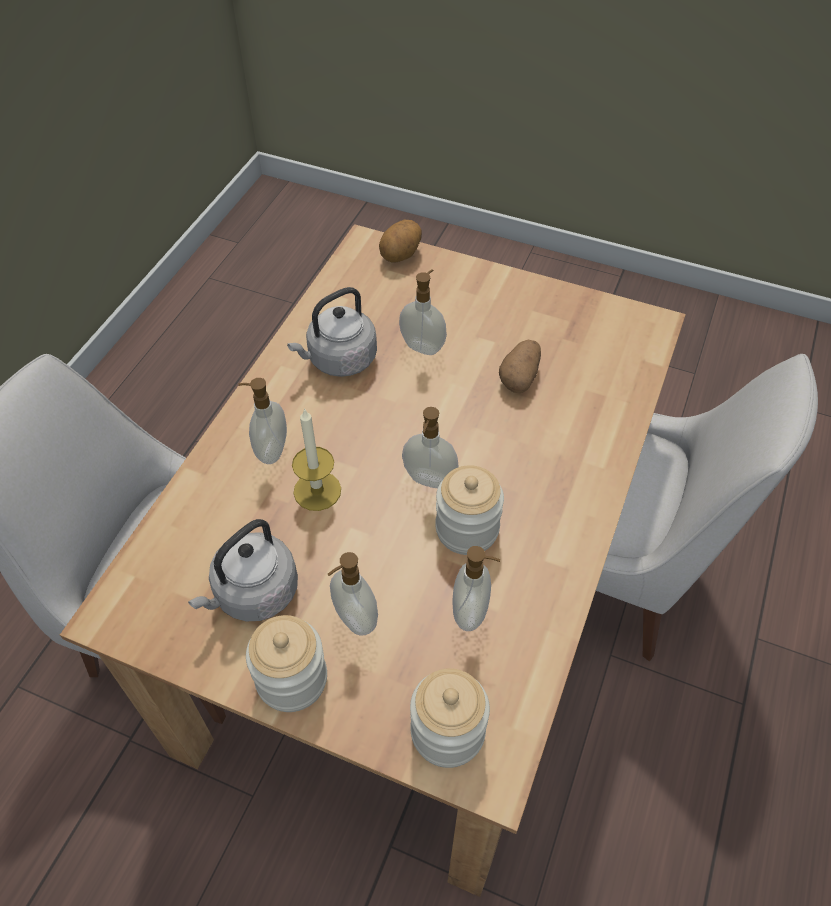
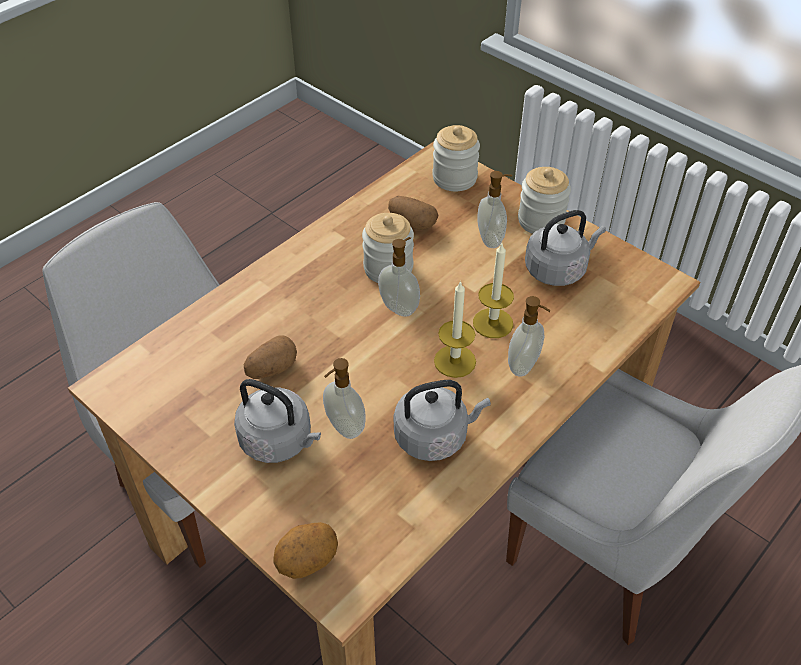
camera: 160 degrees left, 5 degrees down
(345, 435) = (455, 361): none -> candle
(471, 612) = (411, 223): soap dispenser -> potato
(472, 321) = (279, 441): none -> grey kettle

